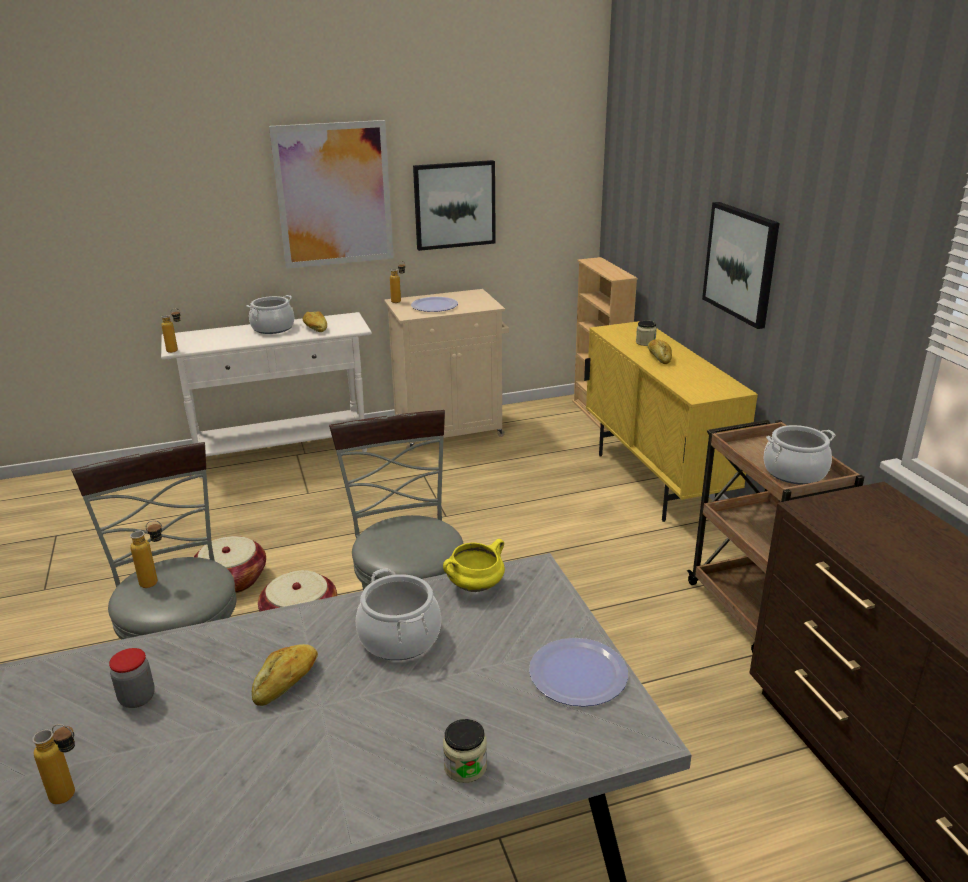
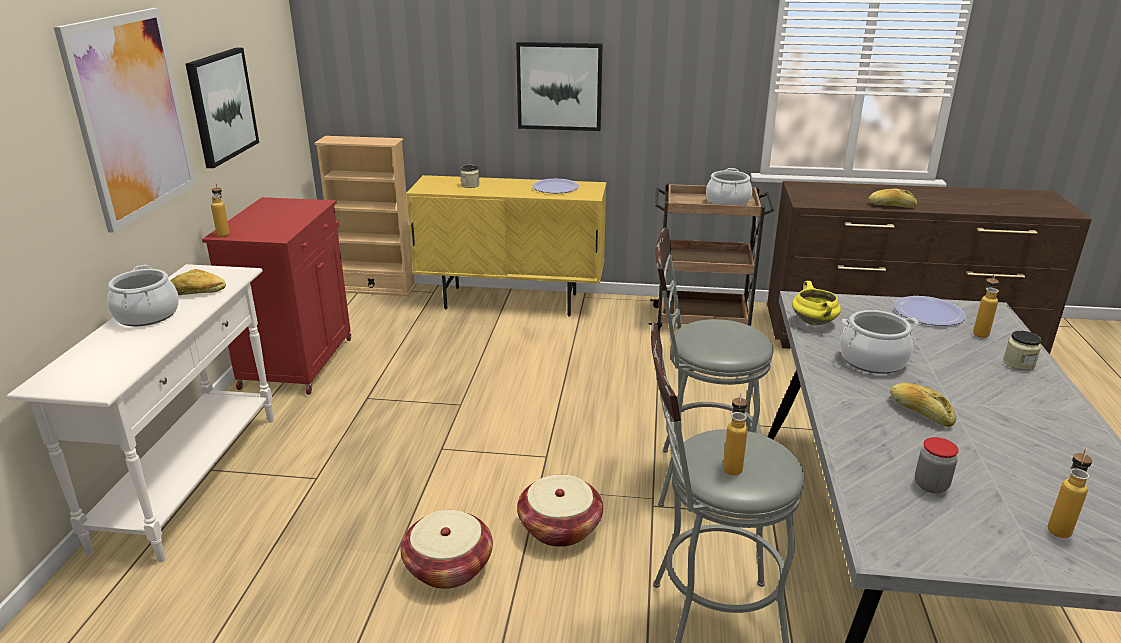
camera: 65 degrees left, 0 degrees up
(177, 350) = (110, 387): bottle -> bottle (980, 332)
(434, 306) = (273, 222): plate -> plate (555, 187)
(450, 430) = (298, 362): beige cabinet -> red cabinet
(659, 357) = (506, 188): bread -> bread (891, 206)

